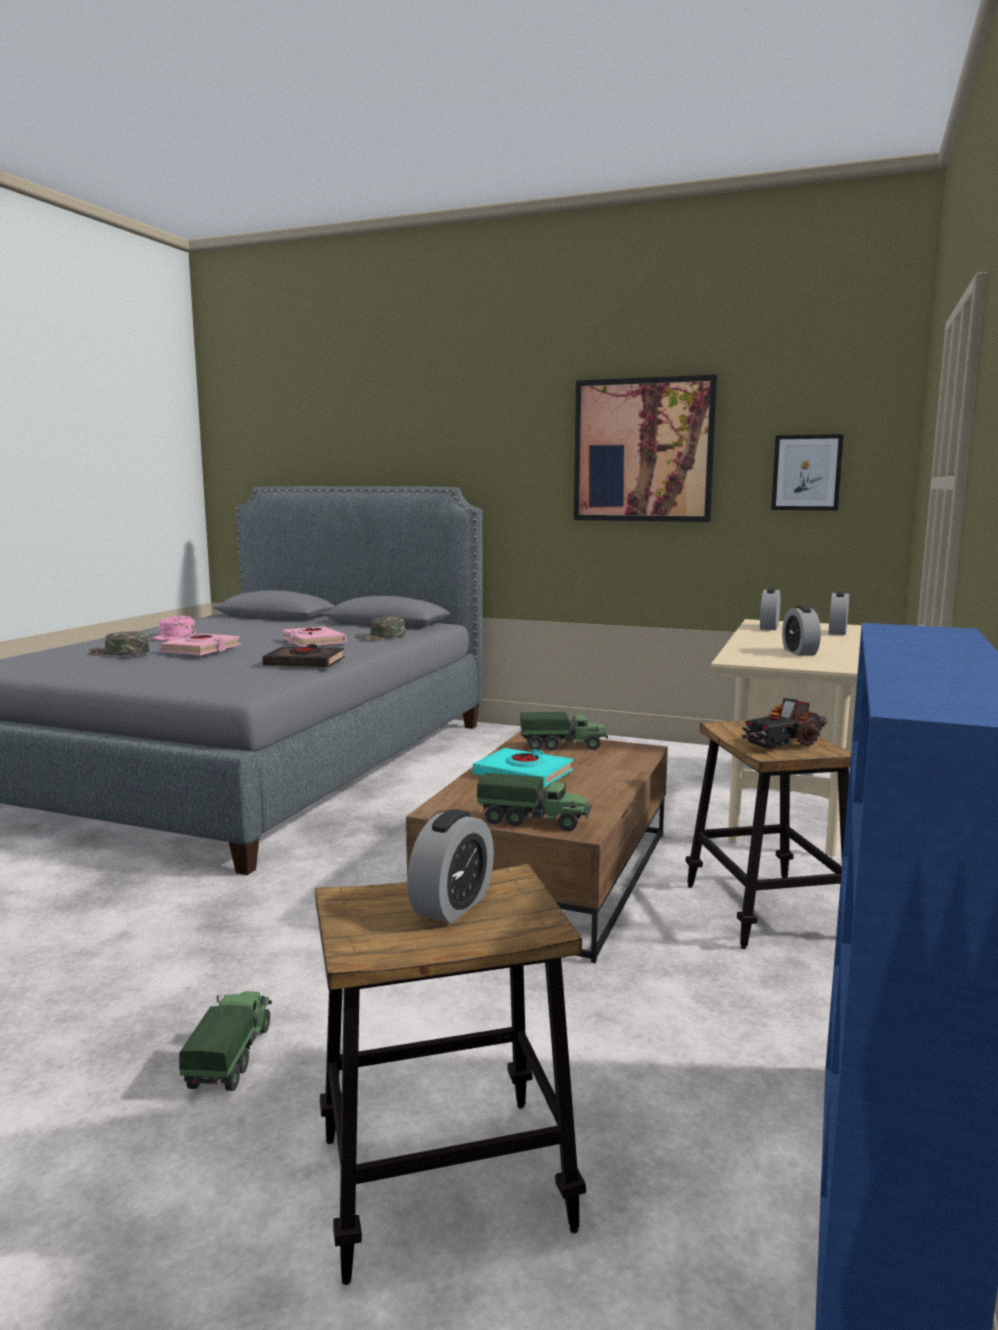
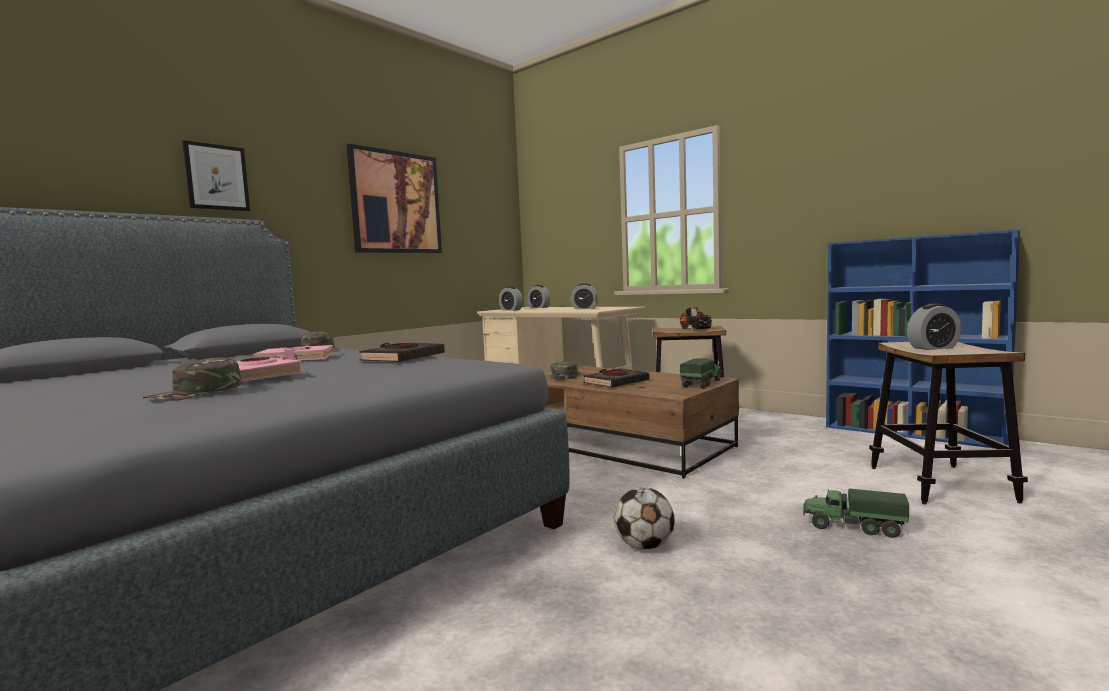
camera: 70 degrees left, 5 degrees down
(172, 637) = (105, 389): pink cap -> none
(189, 920) = (644, 546): none -> football
(452, 905) = (933, 348): alarm clock -> alarm clock turned 120 degrees clockwise
(523, 774) = (616, 382): turquoise book -> black book
(563, 746) = (565, 376): toy truck -> green cap
(806, 472) = (480, 224): picture -> picture (217, 177)

